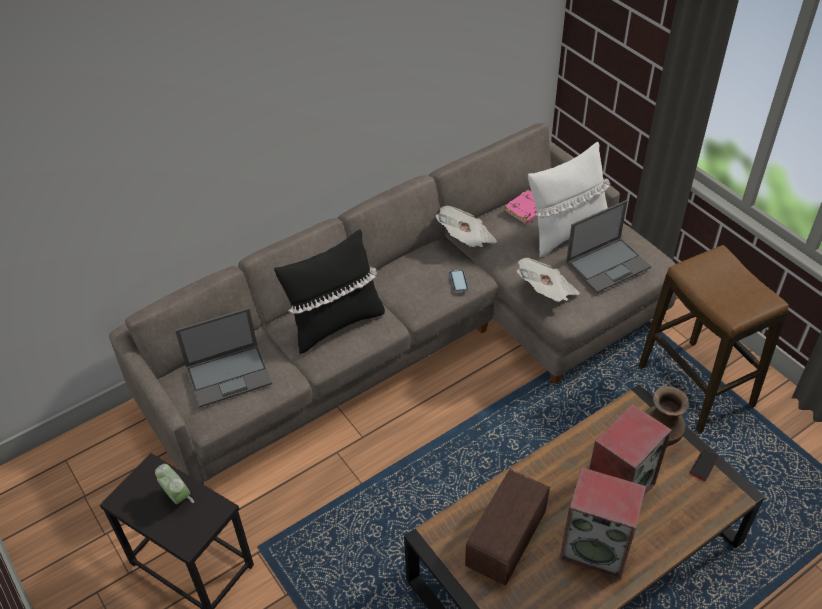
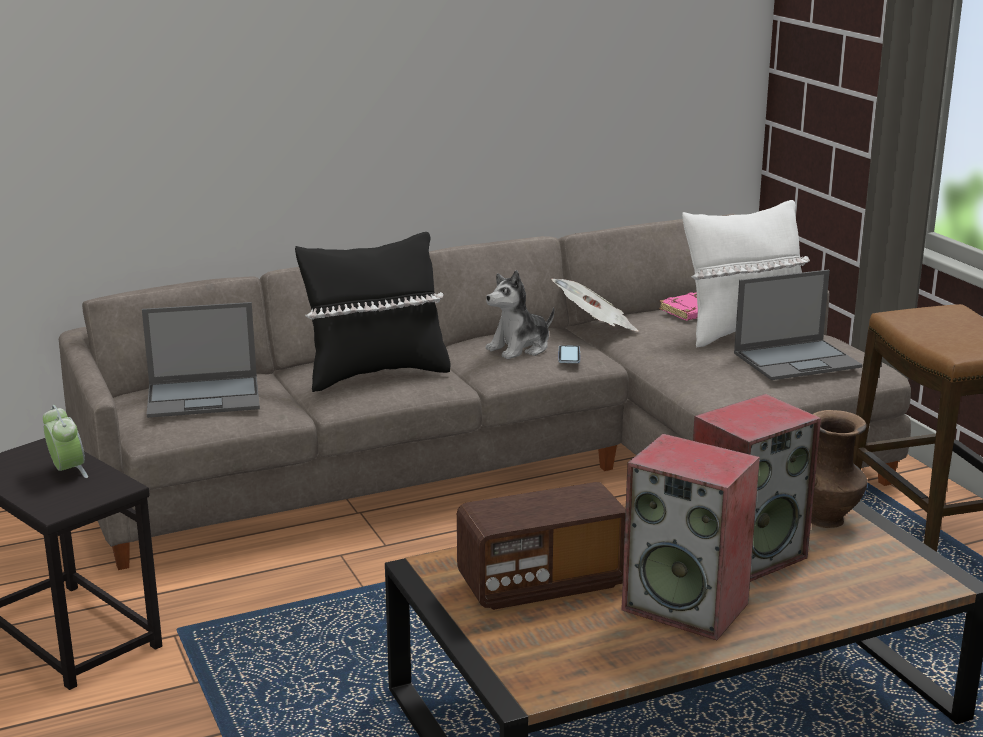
camera: 10 degrees right, 25 degrees down
(423, 276) = (520, 348): none -> plush toy
(506, 540) = (543, 583): radio -> radio turned 150 degrees counterclockwise
(546, 292) = (695, 374): newspaper -> none
(704, 465) = (895, 549): phone -> none

